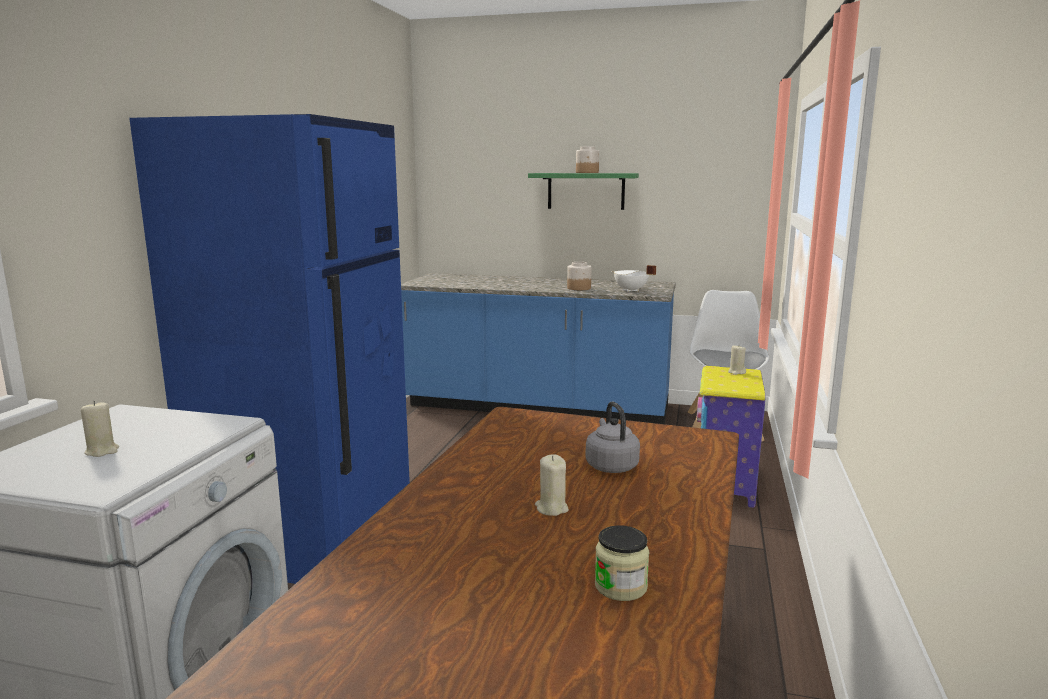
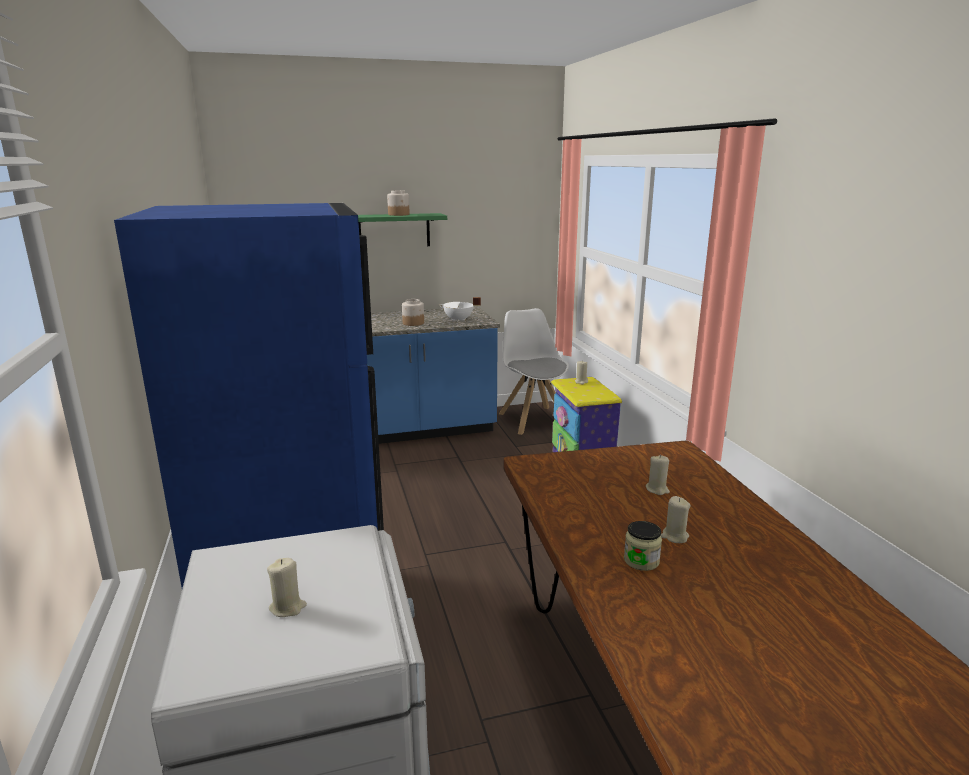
camera: 30 degrees left, 5 degrees up
(610, 465) = (657, 489): grey kettle -> beige candle
(620, 586) = (793, 580): jar -> jar (641, 561)

